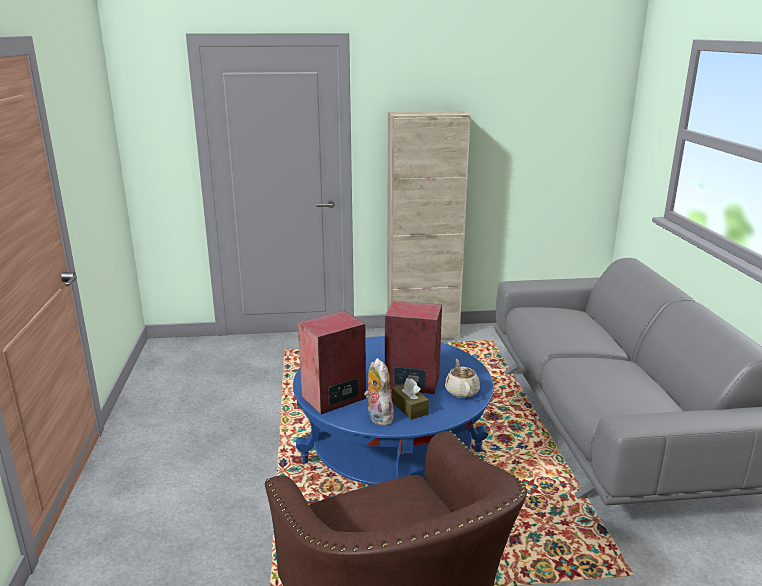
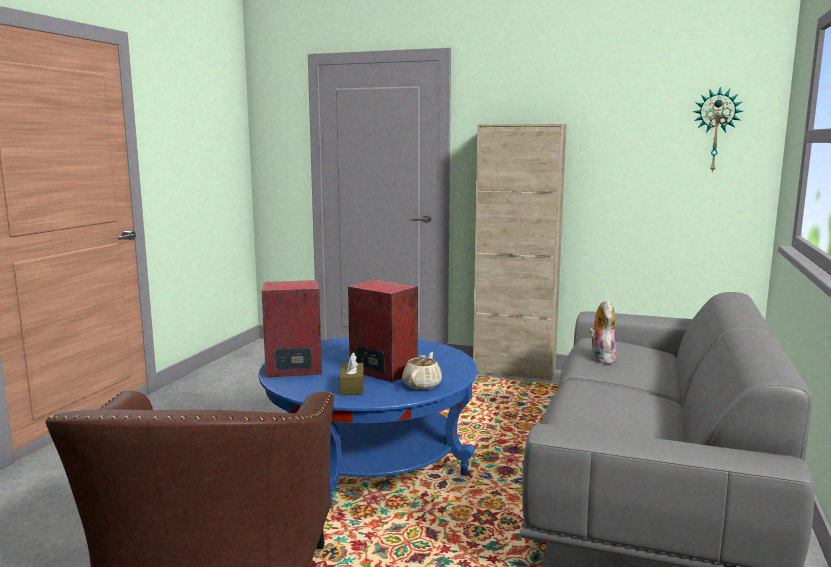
camera: 25 degrees right, 10 degrees down
(377, 417) = (312, 388): plush toy -> plush toy (601, 358)
(583, 114) = (715, 130): none -> wall clock

